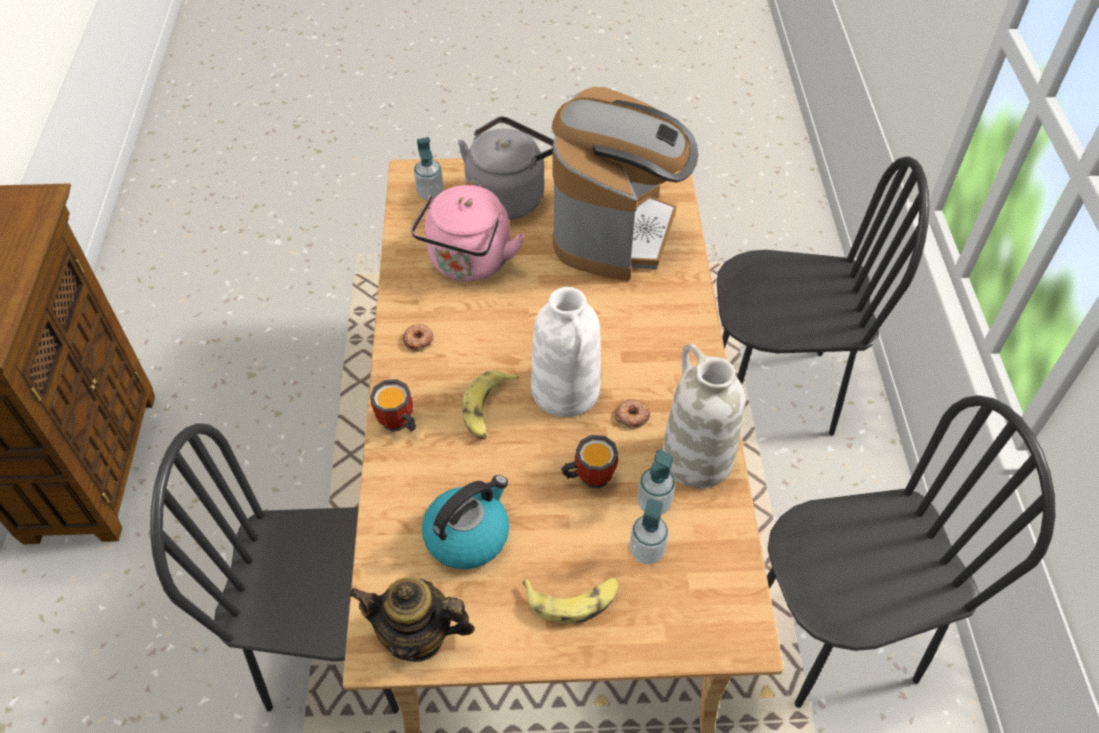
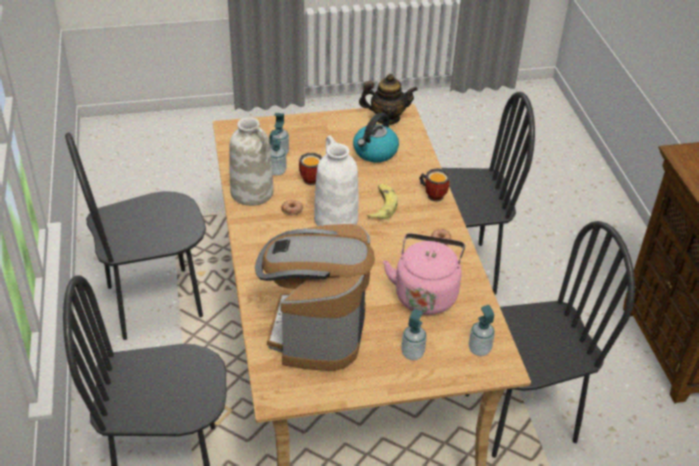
camera: 170 degrees right, 10 degrees down
(352, 400) = (519, 416): none -> black chair
(508, 196) = (412, 353): grey kettle -> soap dispenser
(573, 599) = (315, 134): banana -> none

